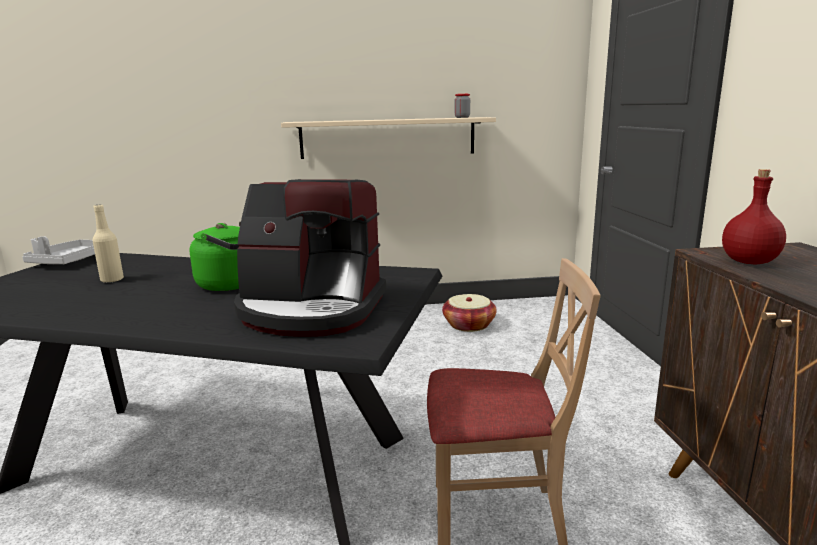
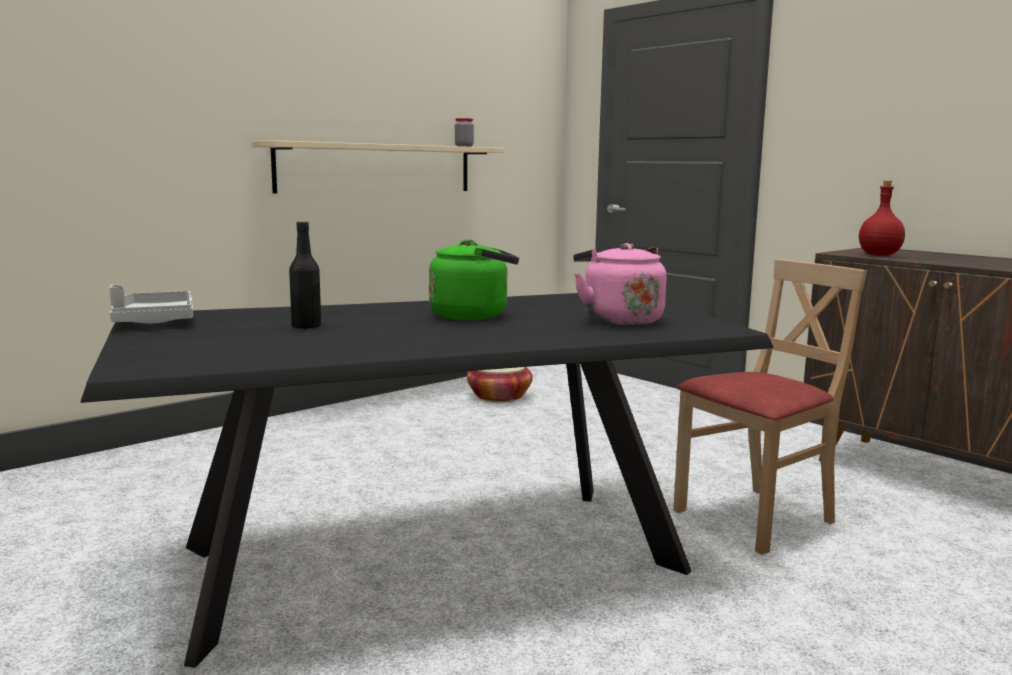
camera: 35 degrees left, 5 degrees down
(112, 280) = (306, 327): beige bottle -> black bottle
(311, 310) = (619, 320): coffee machine -> pink kettle

